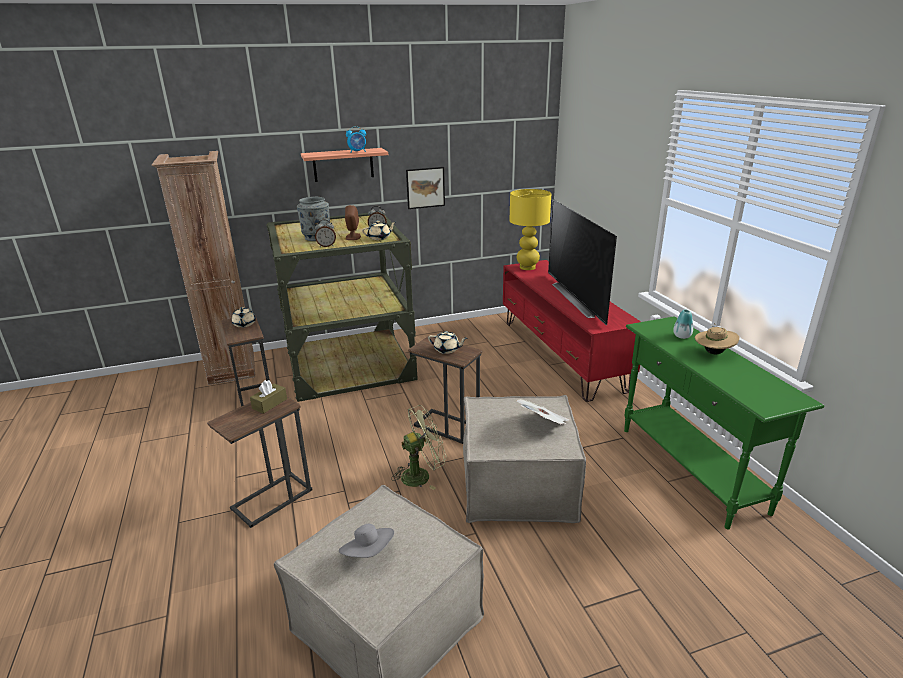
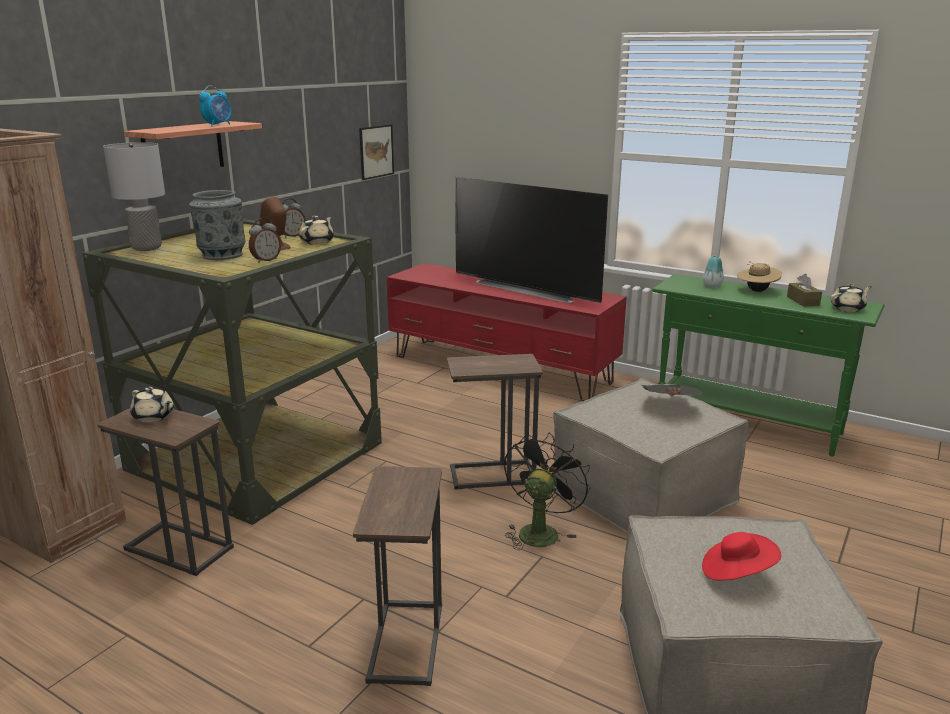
camera: 40 degrees left, 5 degrees down
(269, 404) = (399, 481): brown tissue box -> brown tissue box (803, 301)
(296, 226) = (147, 249): none -> grey table lamp
(369, 553) = (736, 573): grey hat -> red hat
(421, 475) = (540, 531): green fan -> black fan
(425, 187) = (284, 179): picture -> picture (376, 151)
(447, 350) = (497, 363): beige teapot -> beige teapot (848, 308)
(527, 267) = (419, 273): yellow table lamp -> none

